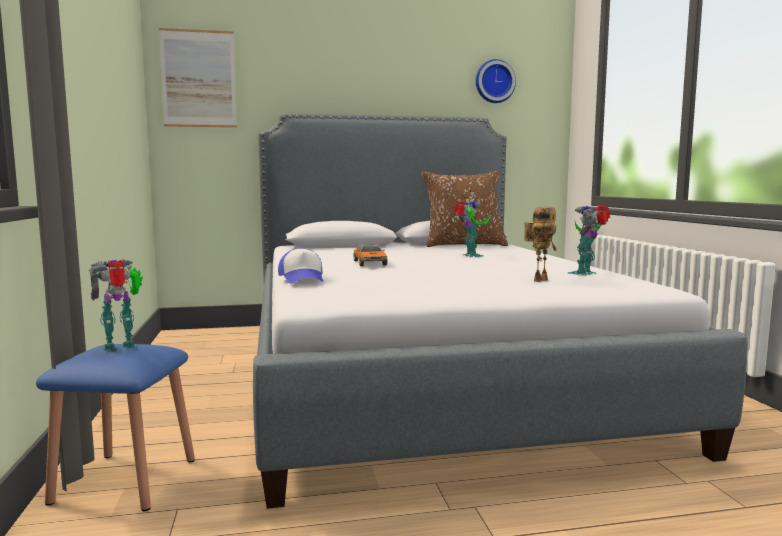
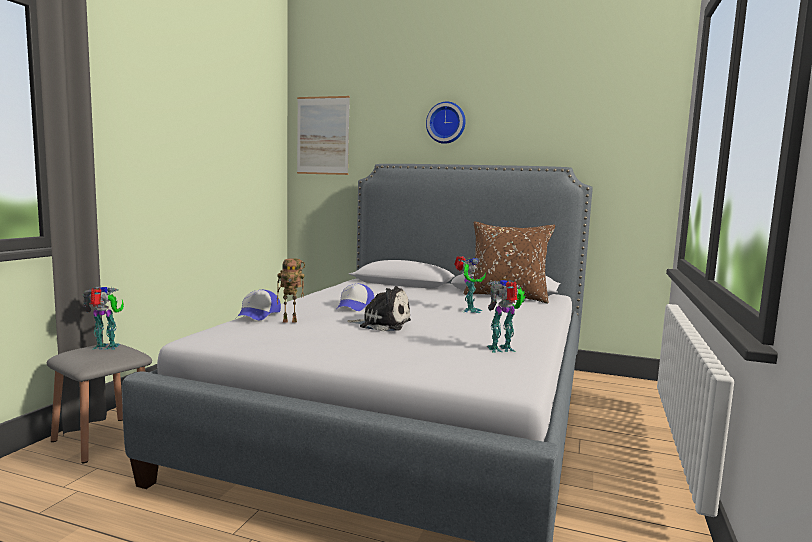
camera: 30 degrees right, 0 degrees up
(125, 480) = (104, 439): blue stool -> grey stool
(370, 263) = (355, 306): toy car -> cap
(441, 271) = (382, 324): none -> plush toy
(494, 82) = (588, 129): wall clock -> wall clock (446, 123)
(539, 280) = (431, 349): toy robot -> toy robot (291, 321)

